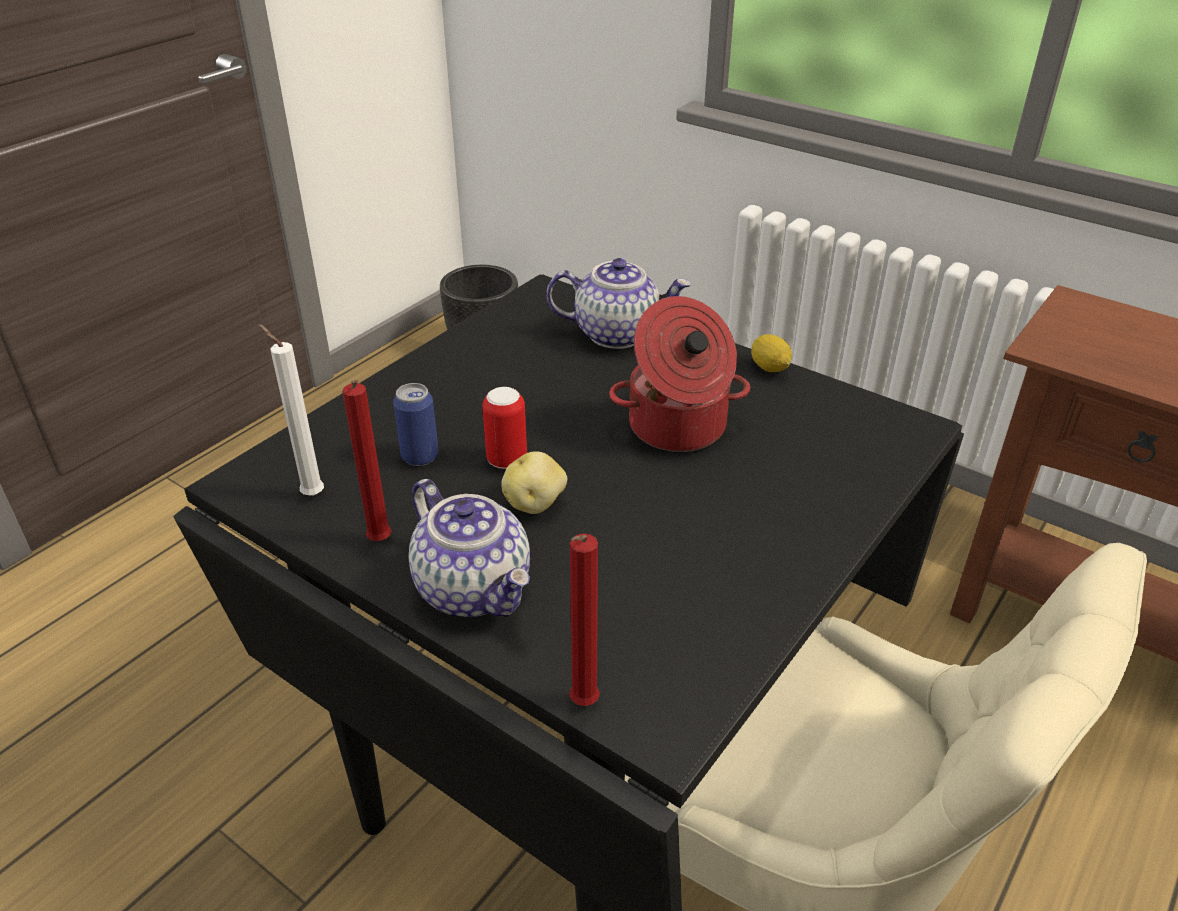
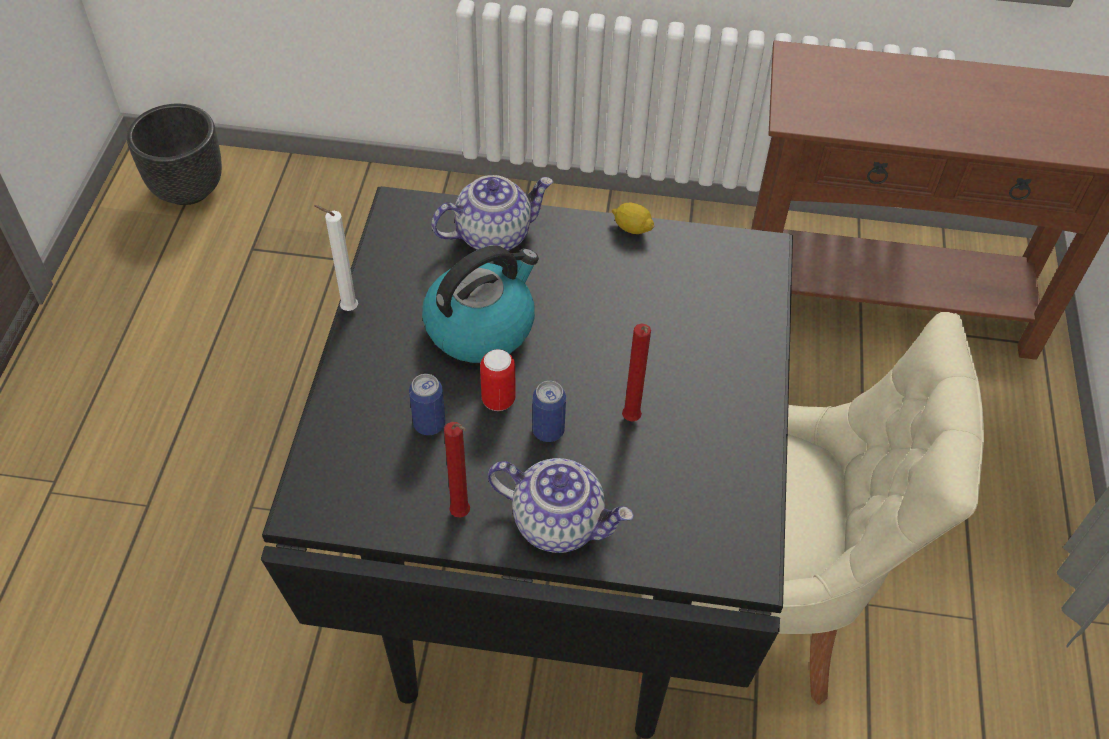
camera: 30 degrees left, 15 degrees up
(310, 494) = (372, 496): white candle -> white candle (346, 309)
(535, 503) = (548, 431): potato -> can
(542, 397) = (481, 326): none -> kettle
(582, 706) = (689, 576): red candle -> red candle (631, 421)
(677, 428) = (603, 317): cooking pot -> none

